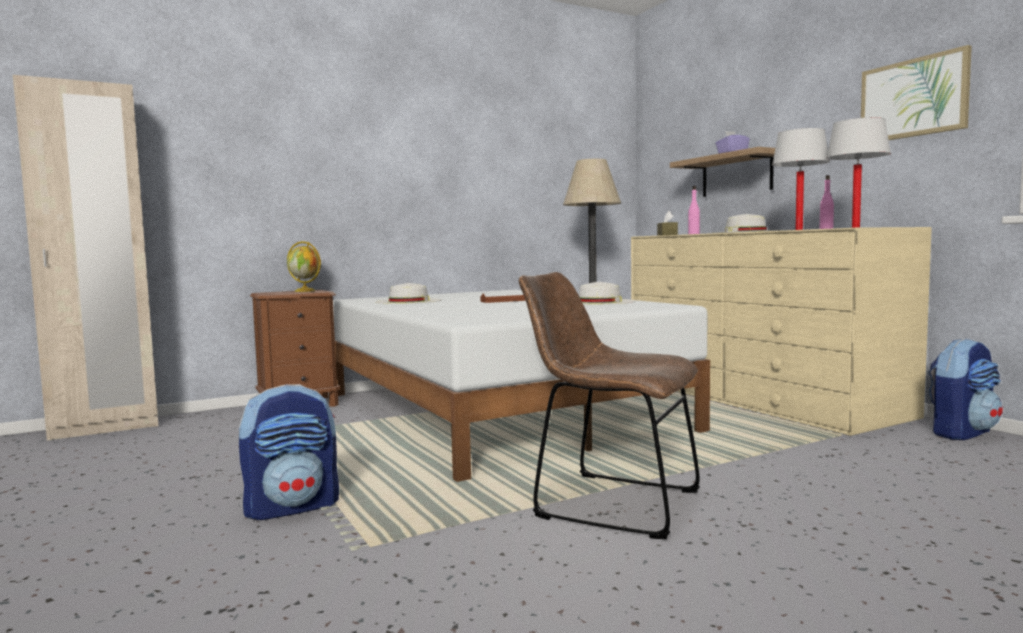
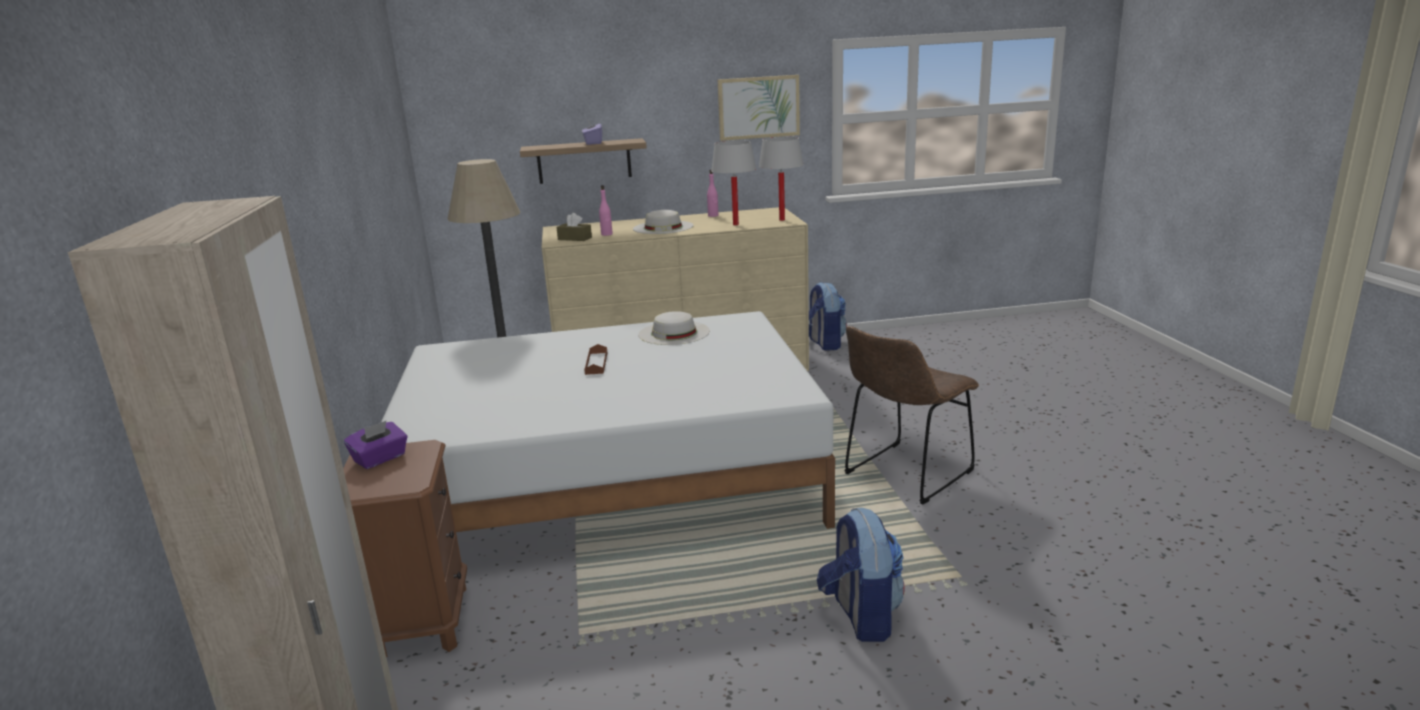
camera: 70 degrees left, 15 degrees up
(305, 291) = (380, 459): globe -> purple tissue box
(408, 301) = (511, 408): white hat -> none

